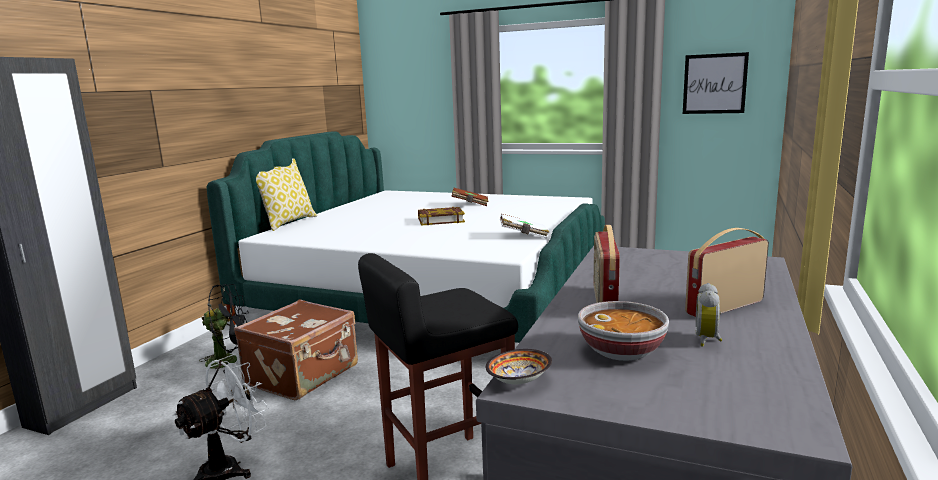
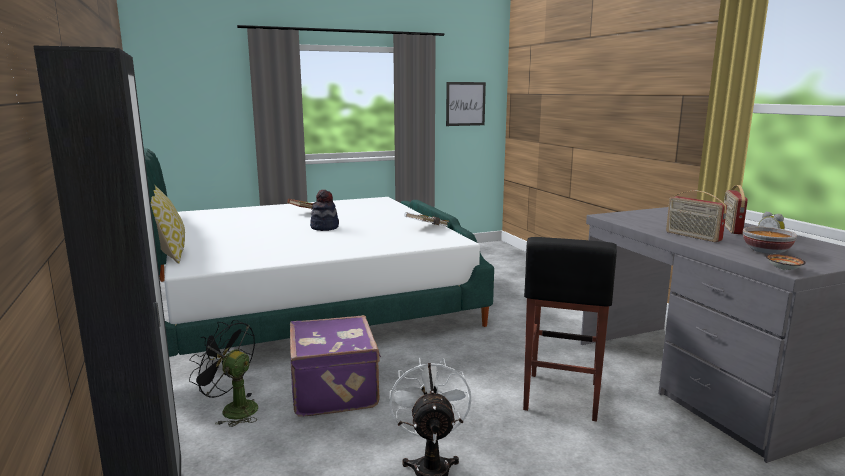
camera: 45 degrees left, 0 degrees up
(229, 361) = (232, 409): black fan -> black fan turned 105 degrees counterclockwise
(304, 375) = (336, 390): brown suitcase -> purple suitcase
(440, 220) = (324, 227): book -> hat

